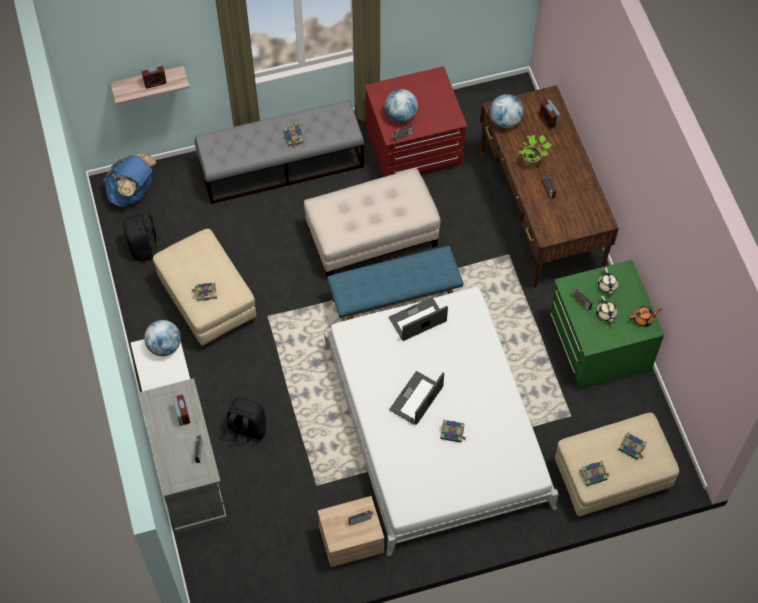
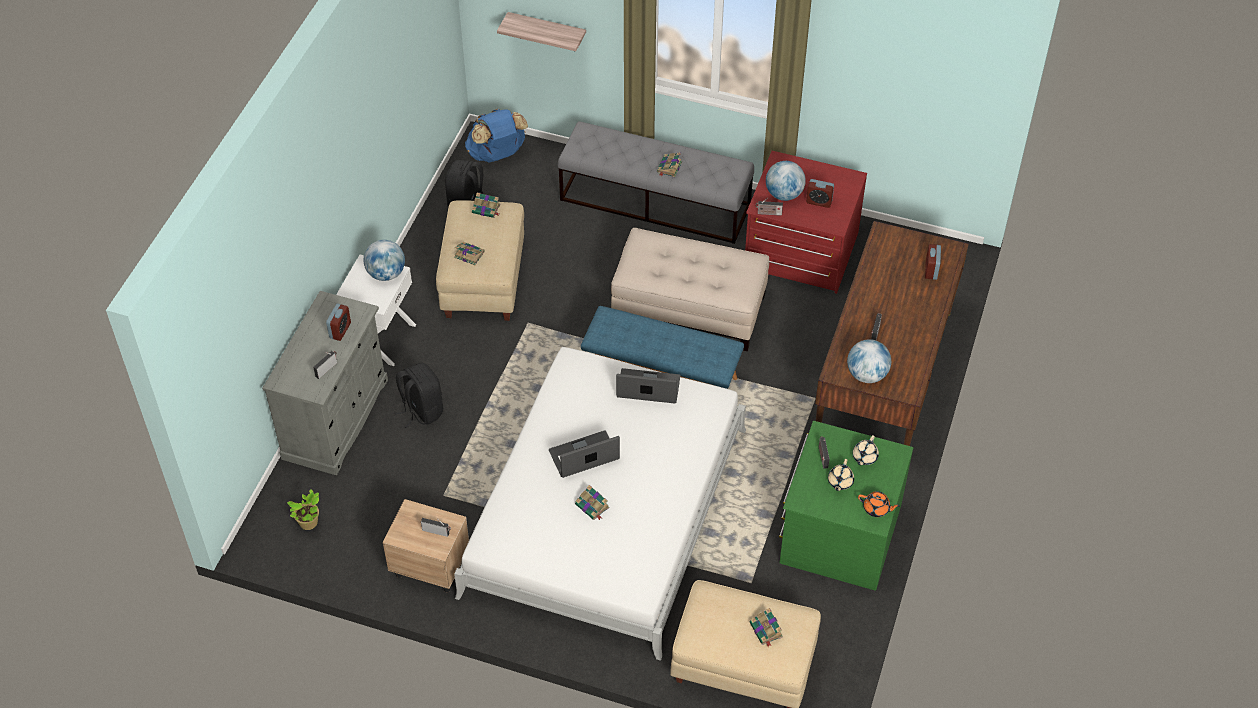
camera: 35 degrees right, 10 degrees down
(155, 82) = (547, 31): alarm clock -> alarm clock (819, 202)
(505, 121) = (884, 248): globe -> globe (867, 374)
(532, 162) = (879, 298): potted plant -> potted plant (309, 523)
(594, 475) = (703, 631): book -> book (486, 209)

